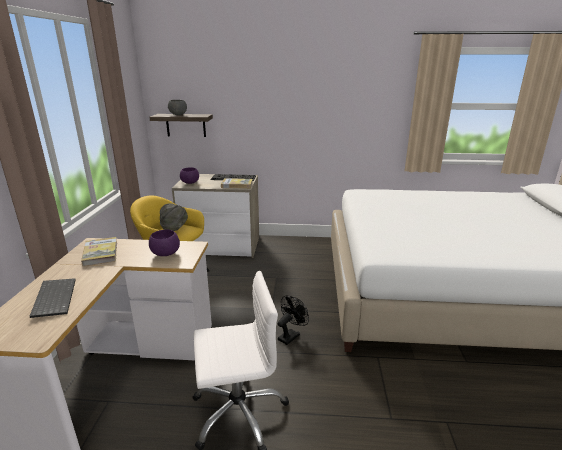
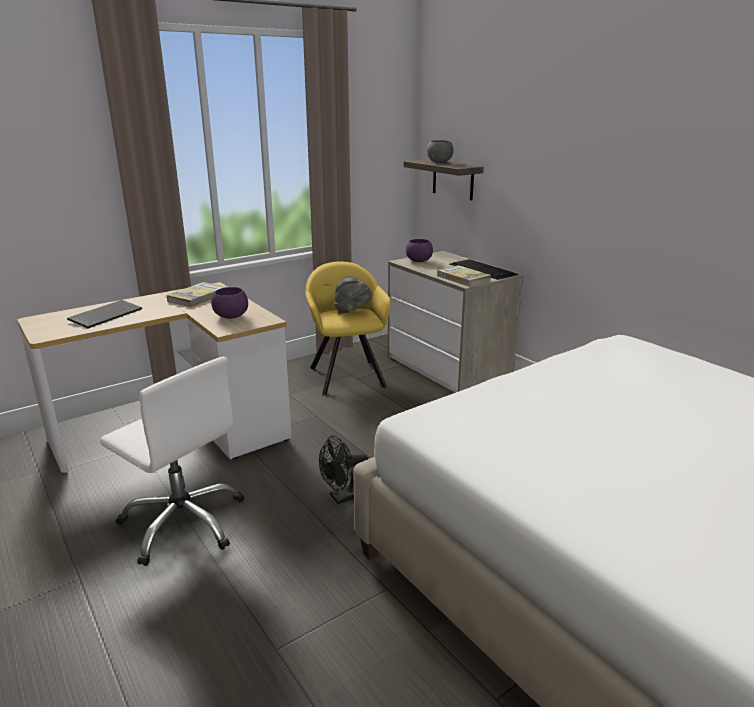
camera: 50 degrees right, 0 degrees up
(291, 335) = (342, 497): black fan -> black fan turned 150 degrees clockwise

